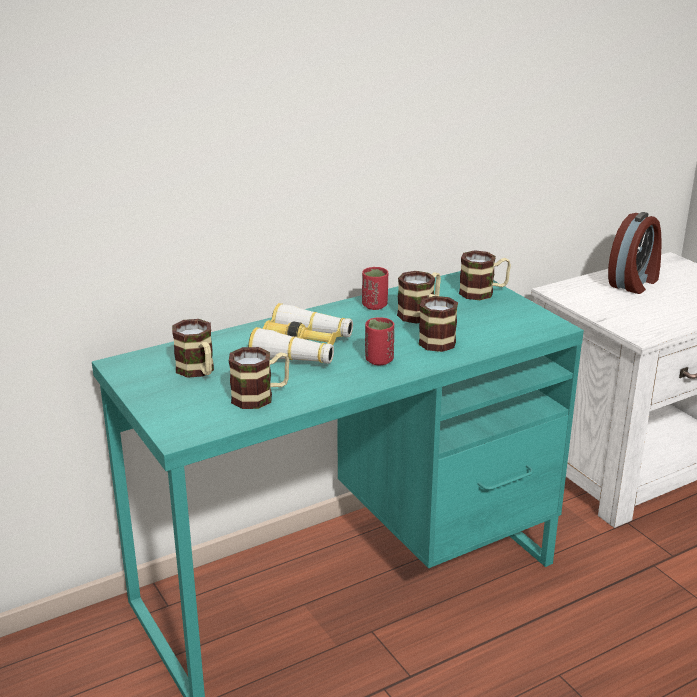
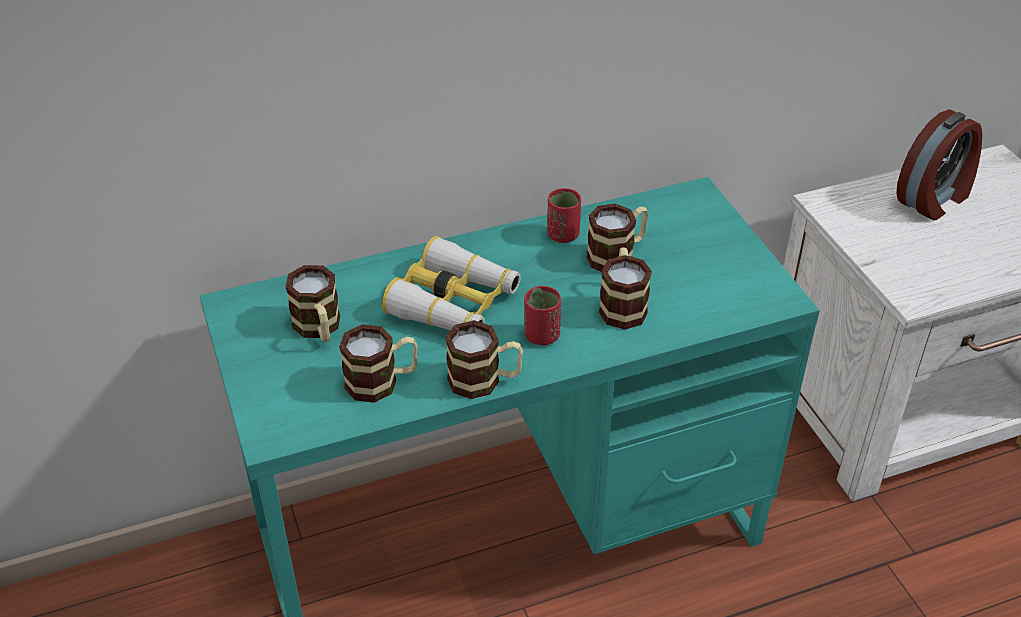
camera: 10 degrees right, 15 degrees up
(483, 292) = (709, 225): mug -> mug (484, 380)

